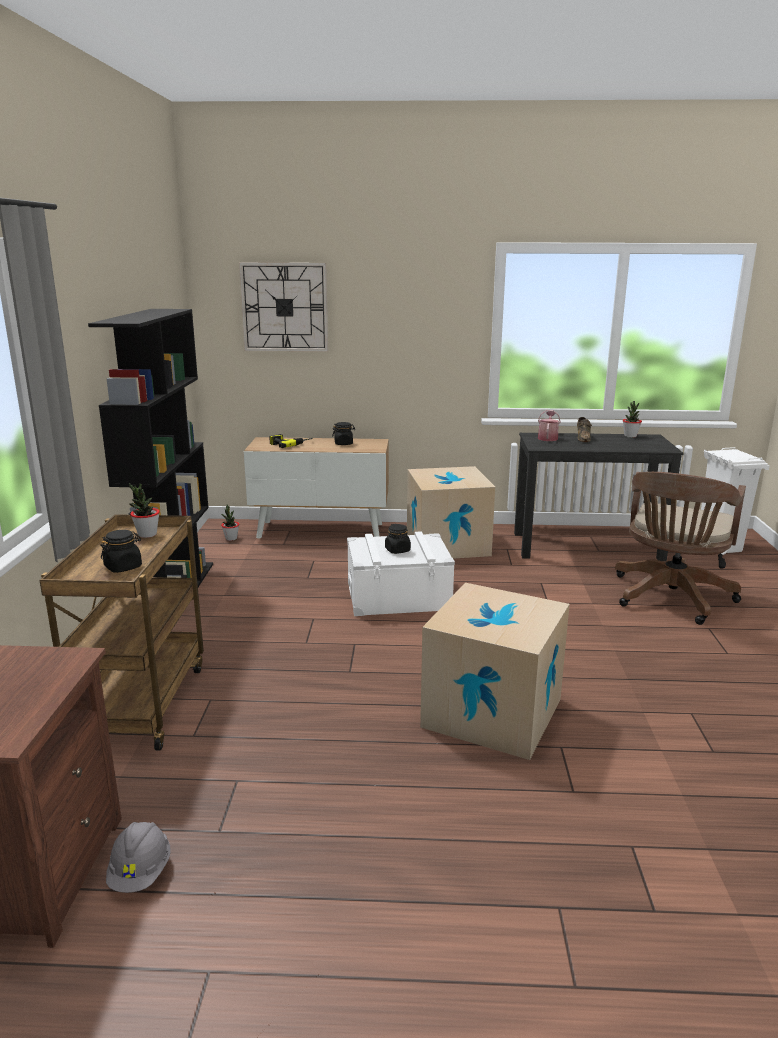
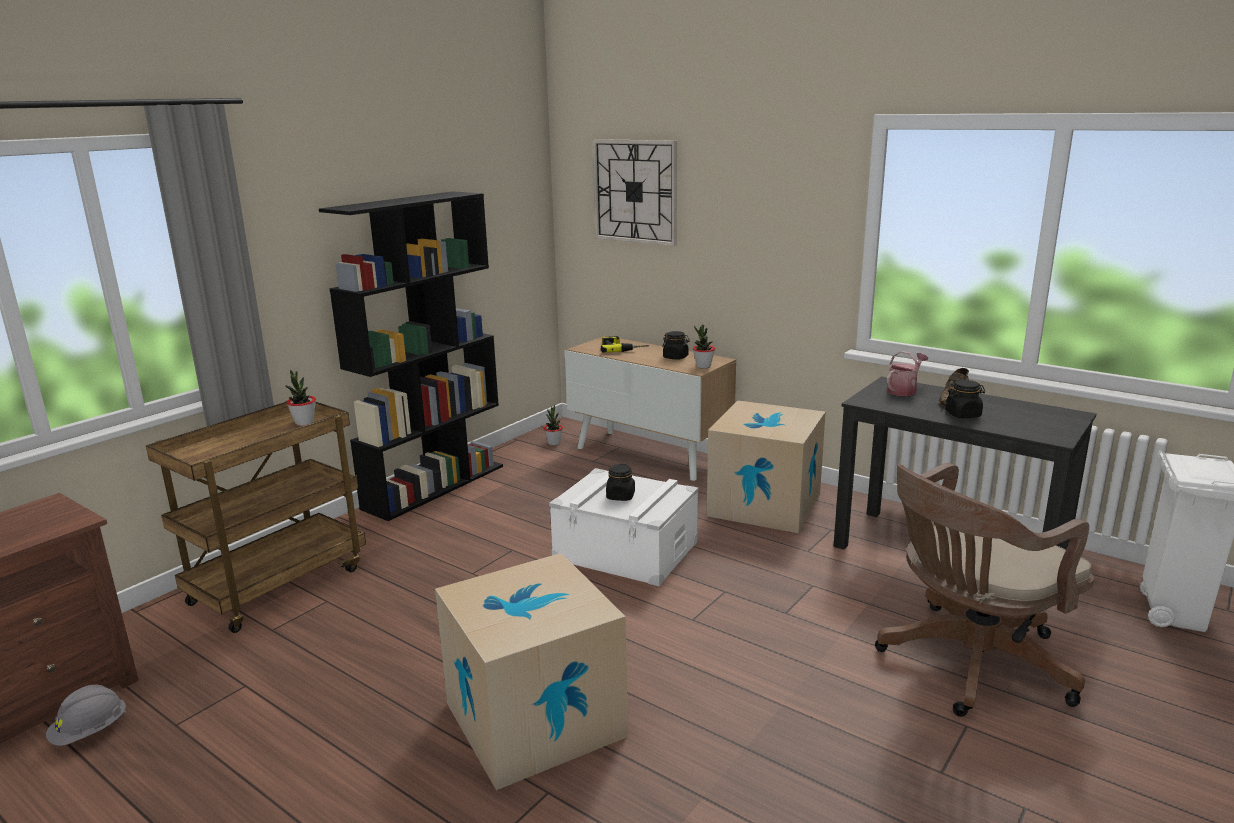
camera: 35 degrees right, 0 degrees up
(123, 567) = (233, 449): black jar -> black jar (963, 414)
(630, 436) = (1036, 408): potted plant -> potted plant (703, 366)

